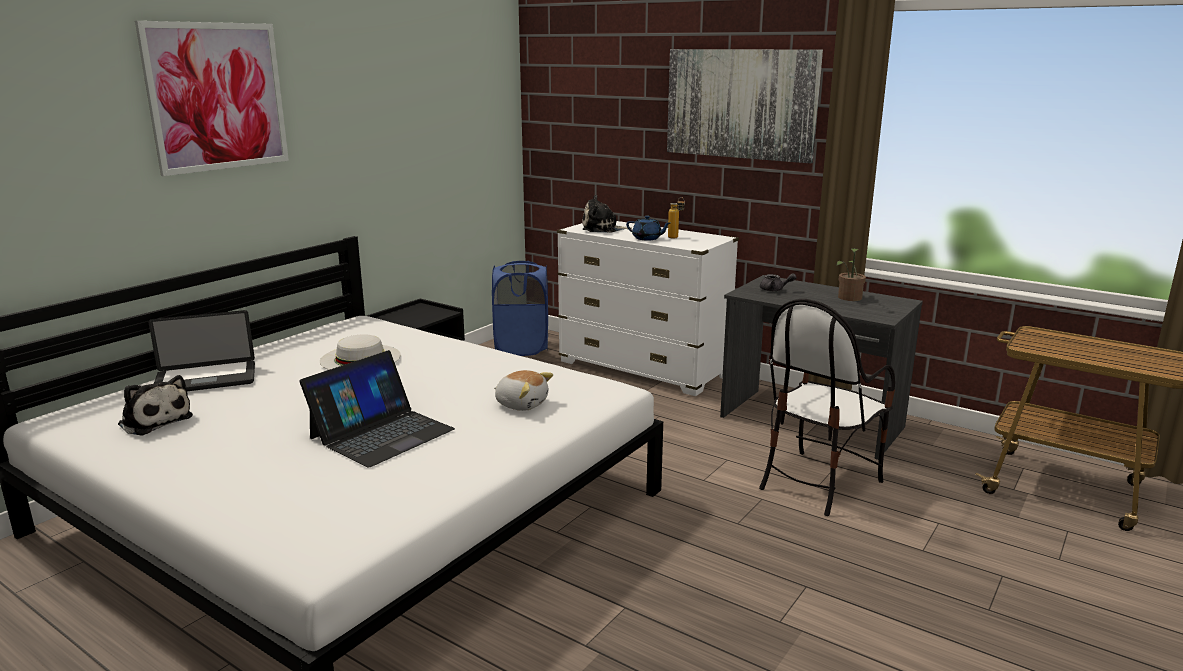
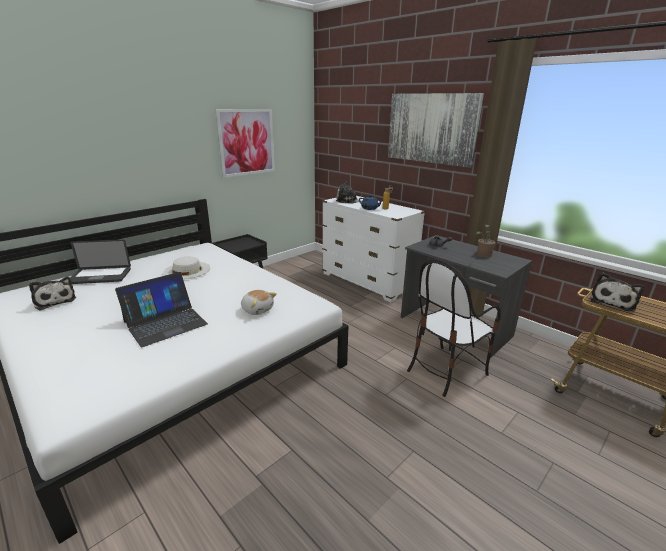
camera: 10 degrees right, 5 degrees up
(217, 97) = (113, 116): picture -> picture (247, 142)
(522, 347) = (306, 263): blue laundry basket -> none
(1047, 345) = (612, 302): none -> plush toy

